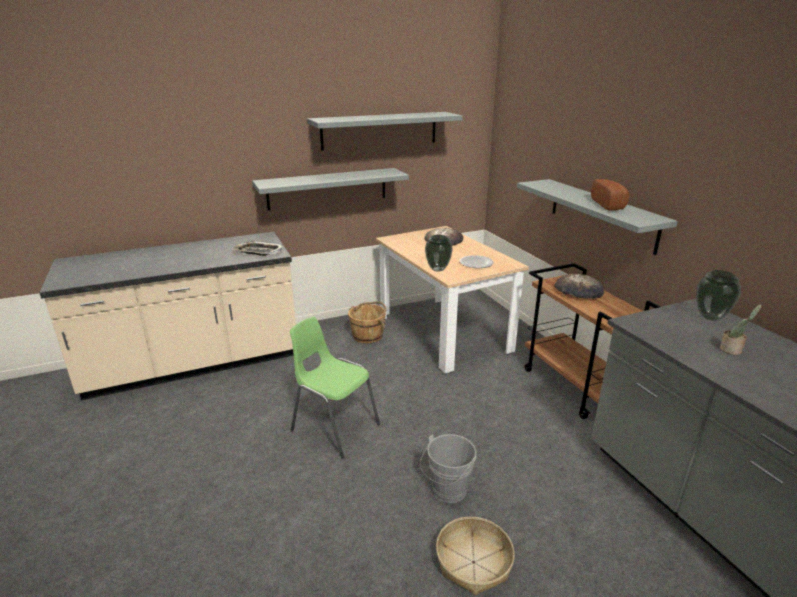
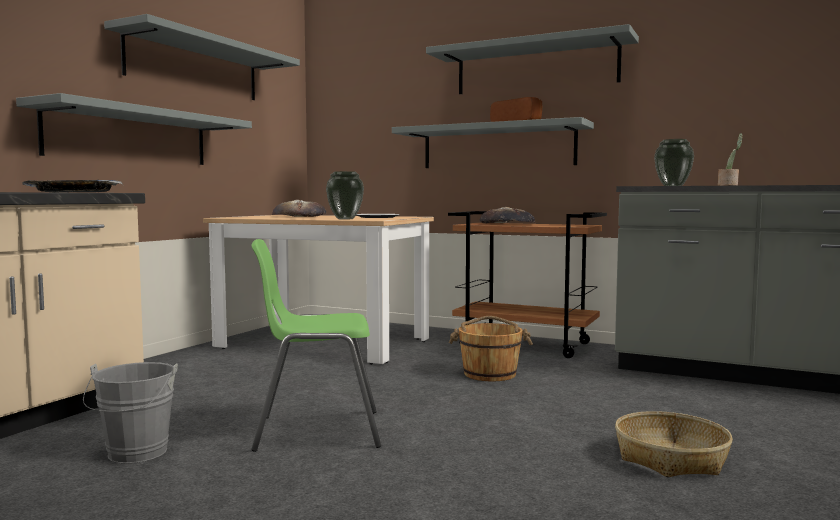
camera: 40 degrees left, 20 degrees down
(368, 335) = (223, 362): brown bucket -> brown bucket (489, 374)
(447, 492) = (549, 429): grey bucket -> grey bucket (135, 455)
(642, 151) = (535, 67): none -> grey shelf

